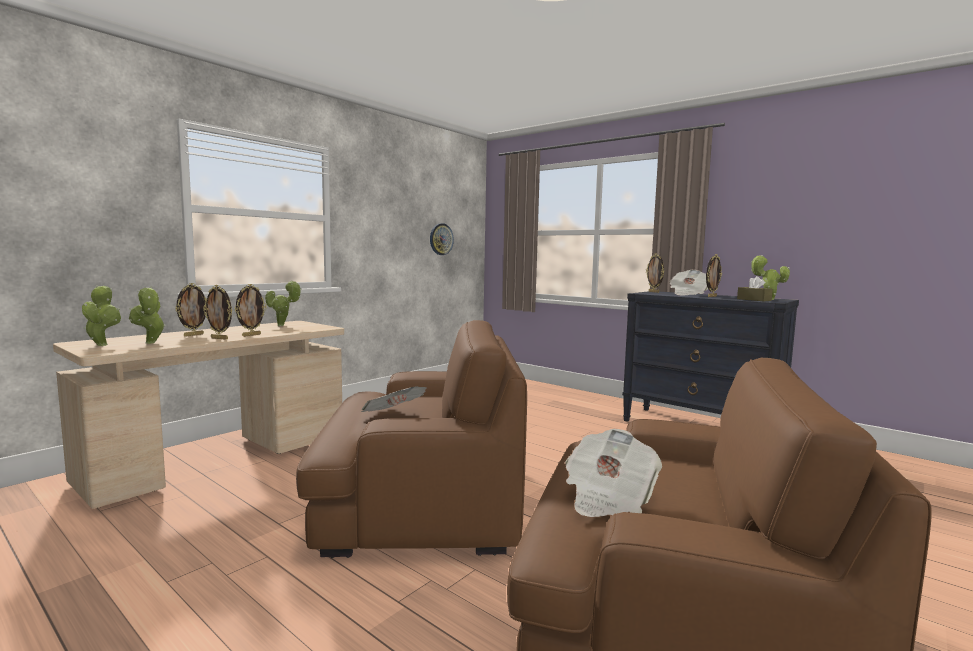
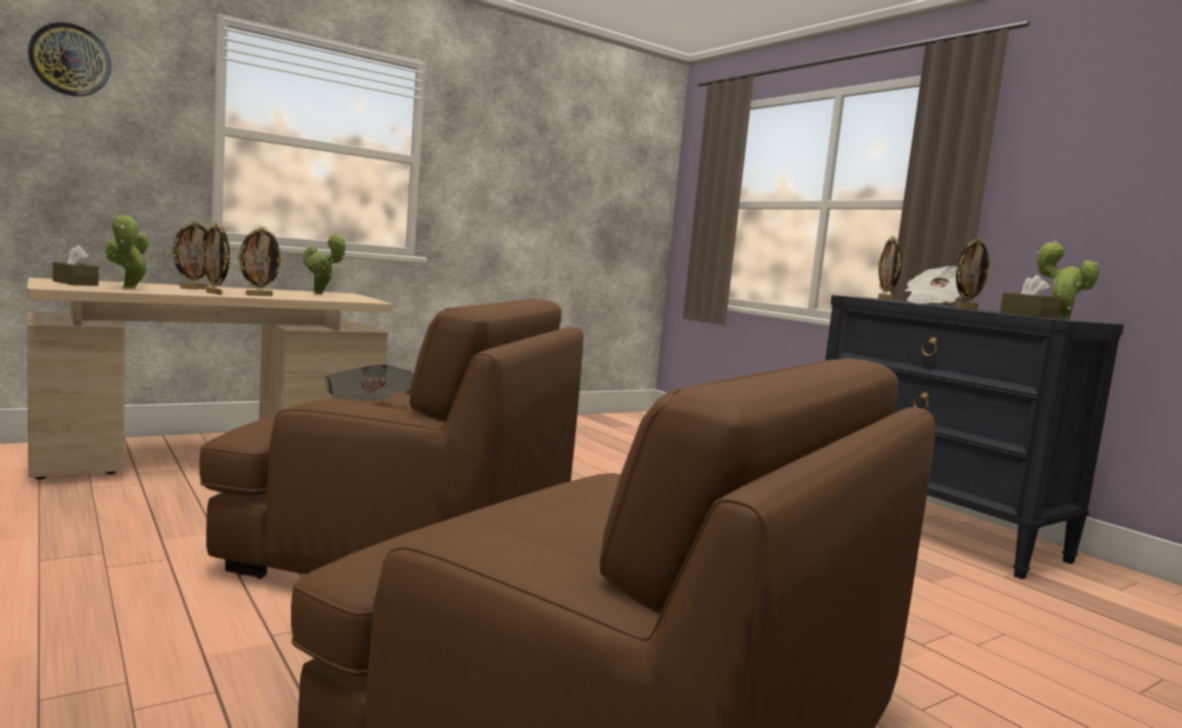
camera: 15 degrees right, 0 degrees up
(102, 344) = (75, 283): potted plant -> brown tissue box
(441, 239) = (596, 206): wall clock -> wall clock (70, 60)
(608, 497) = (518, 523): newspaper -> none

